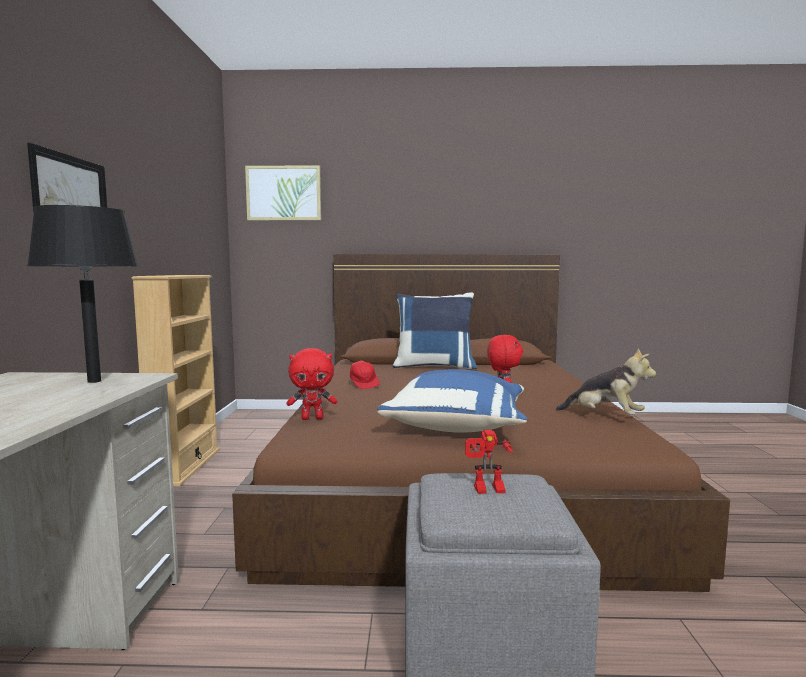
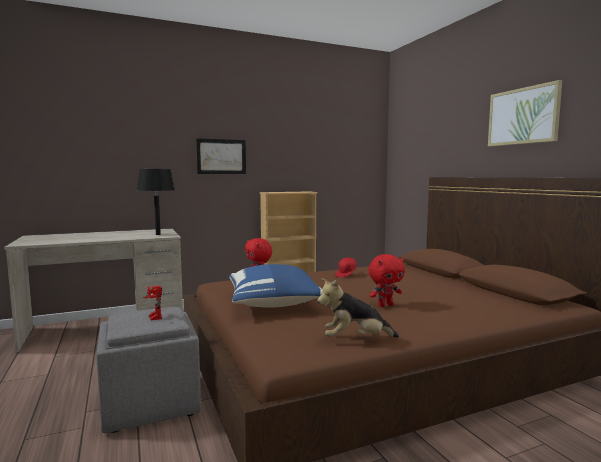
camera: 65 degrees right, 0 degrees up
(284, 193) = (412, 132): picture -> picture (523, 116)
(434, 366) = (445, 280): blue pillow -> none
(604, 417) = (355, 339): plush toy -> plush toy turned 75 degrees clockwise

